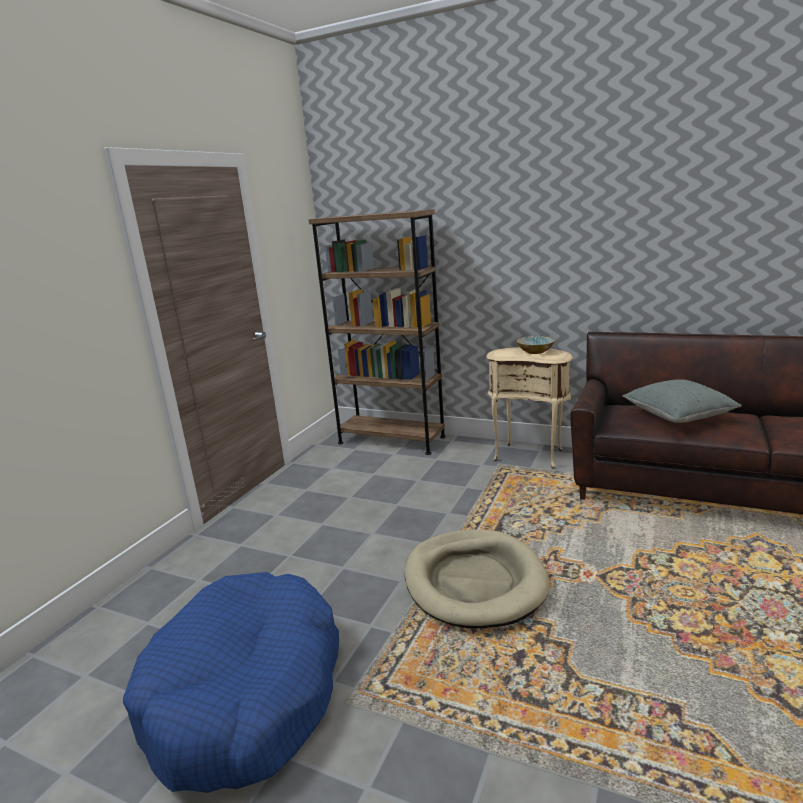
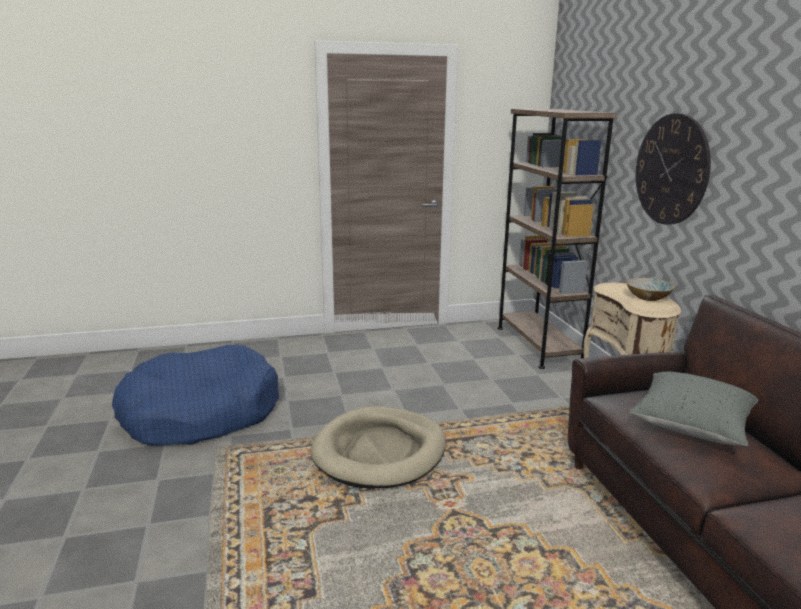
camera: 50 degrees right, 0 degrees up
(513, 247) = (671, 170): none -> wall clock

